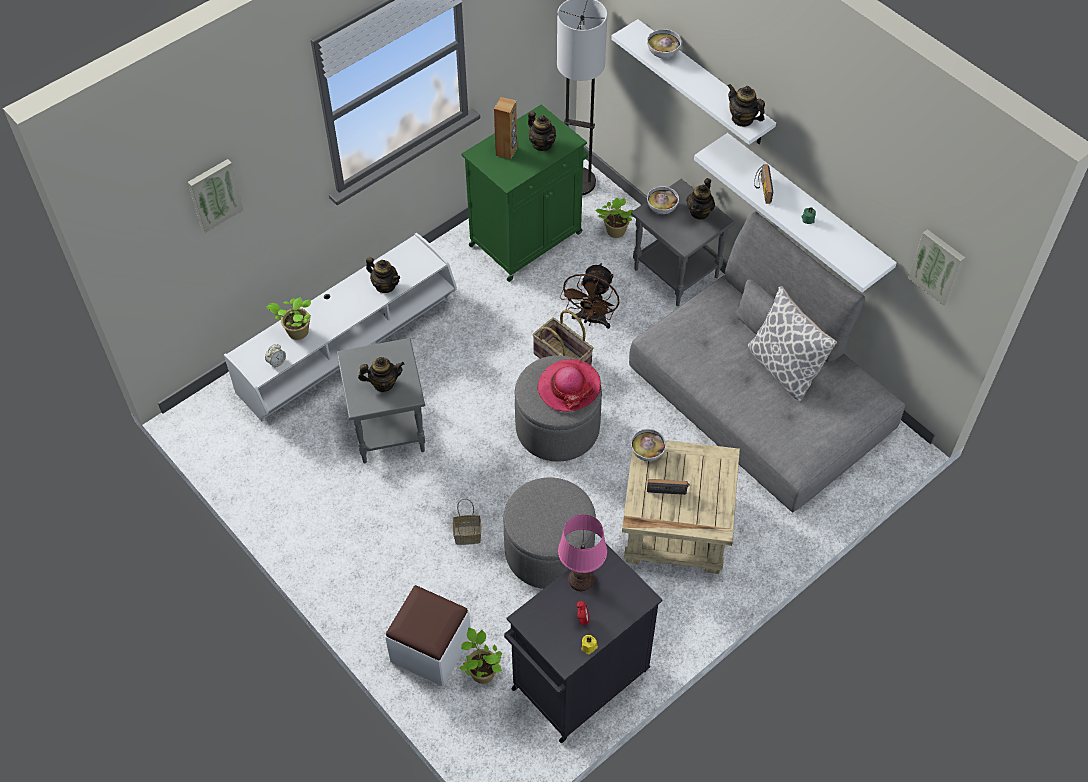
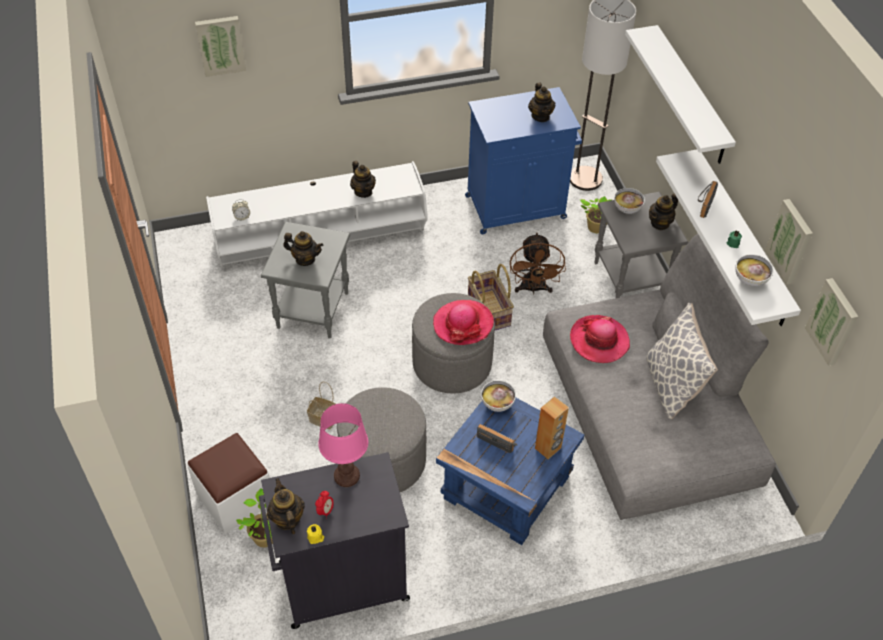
camera: 25 degrees right, 5 degrees down
(296, 332) = (271, 201): potted plant -> none
(506, 151) = (507, 112): brown speaker -> brown speaker (548, 448)
(527, 238) = (517, 207): green cabinet -> blue cabinet
(591, 320) = (533, 289): brown fan -> brown fan turned 45 degrees counterclockwise
(663, 54) = (663, 57): bowl -> bowl (750, 280)
(675, 528) = (504, 488): beige side table -> blue side table
(697, 351) = (599, 341): none -> hat
(742, 119) = (704, 129): teapot -> teapot (287, 519)
(869, 204) = (791, 241): none -> picture

